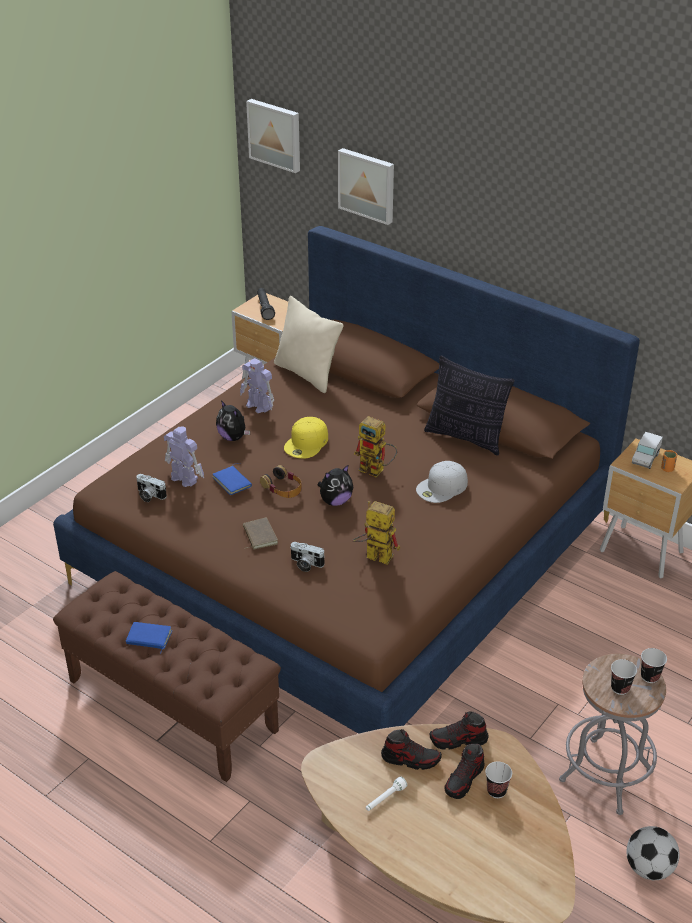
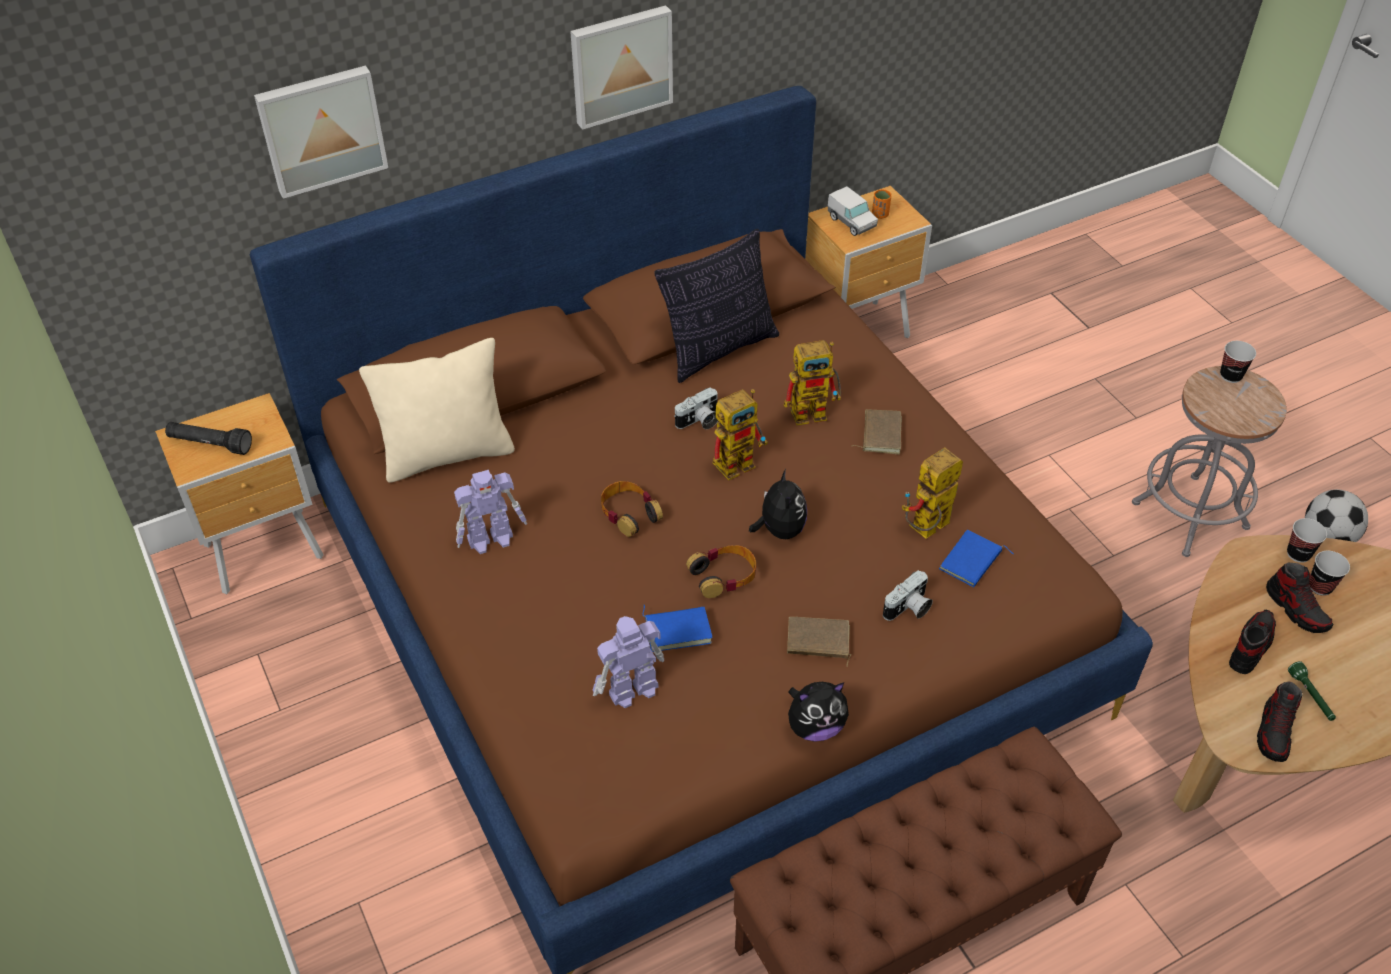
camera: 65 degrees left, 10 degrees up
(148, 638) = (929, 871): blue book -> blue book (972, 562)
(149, 495) = (646, 751): camera -> camera (699, 421)
(233, 437) = (554, 595): plush toy -> plush toy (815, 727)
(275, 134) = (94, 152): picture -> picture (620, 65)
(307, 443) = (629, 513): yellow cap -> headphones
(385, 799) = (1310, 697): white flashlight -> green flashlight
(442, 487) = (815, 411): white cap -> toy robot
(443, 518) = (880, 434): none -> brown book
(458, 740) = (1231, 589): shoe -> shoe (1274, 732)
(620, 688) = (1242, 405): cup -> cup (1298, 554)

